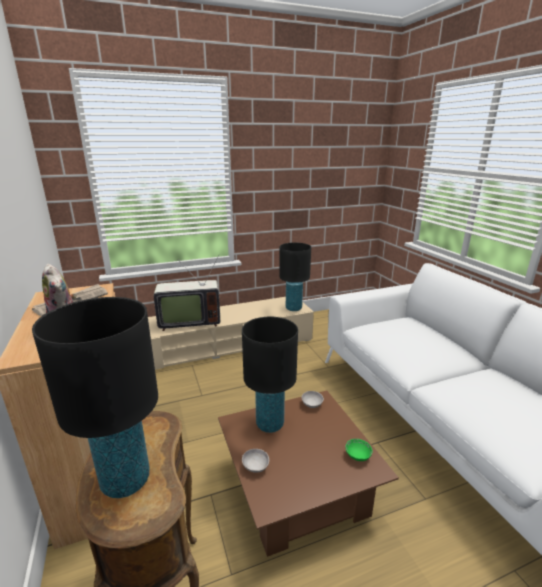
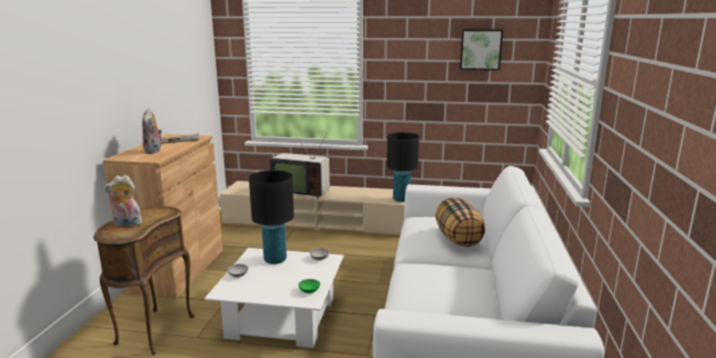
camera: 30 degrees right, 5 degrees down
(126, 480) = (126, 224): black table lamp -> plush toy
(297, 488) = (282, 317): brown coffee table -> white coffee table
(338, 156) = (480, 49): none -> picture
(434, 344) = (458, 239): none -> pillow

